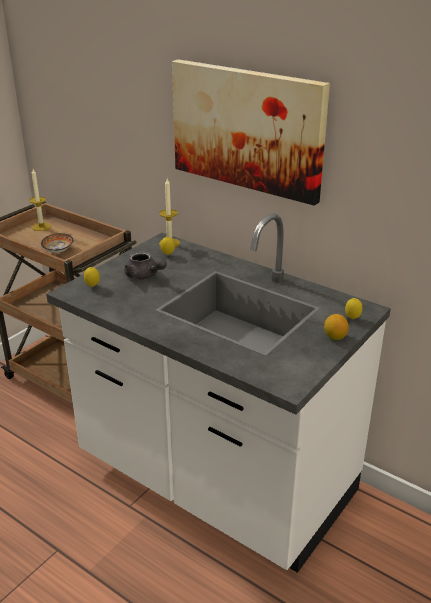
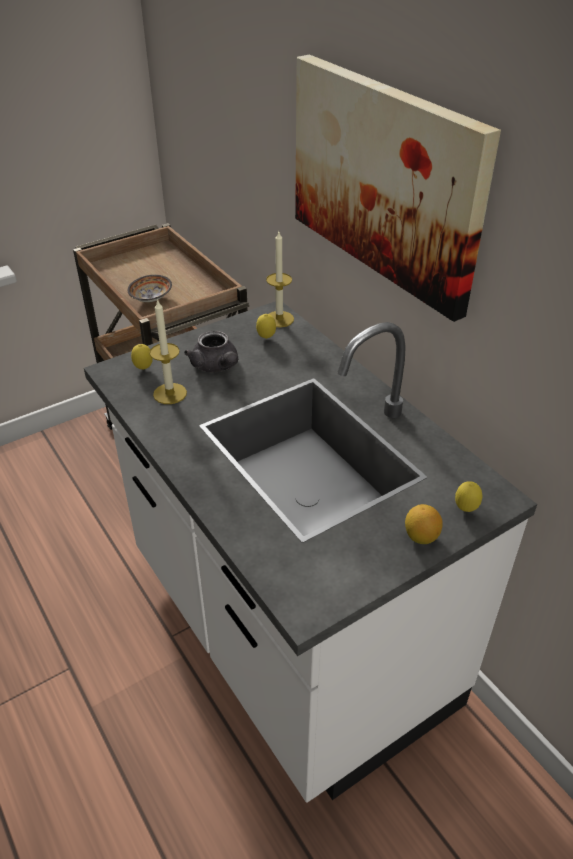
camera: 20 degrees right, 10 degrees up
(41, 227) = (152, 259): candle -> candle (170, 393)

